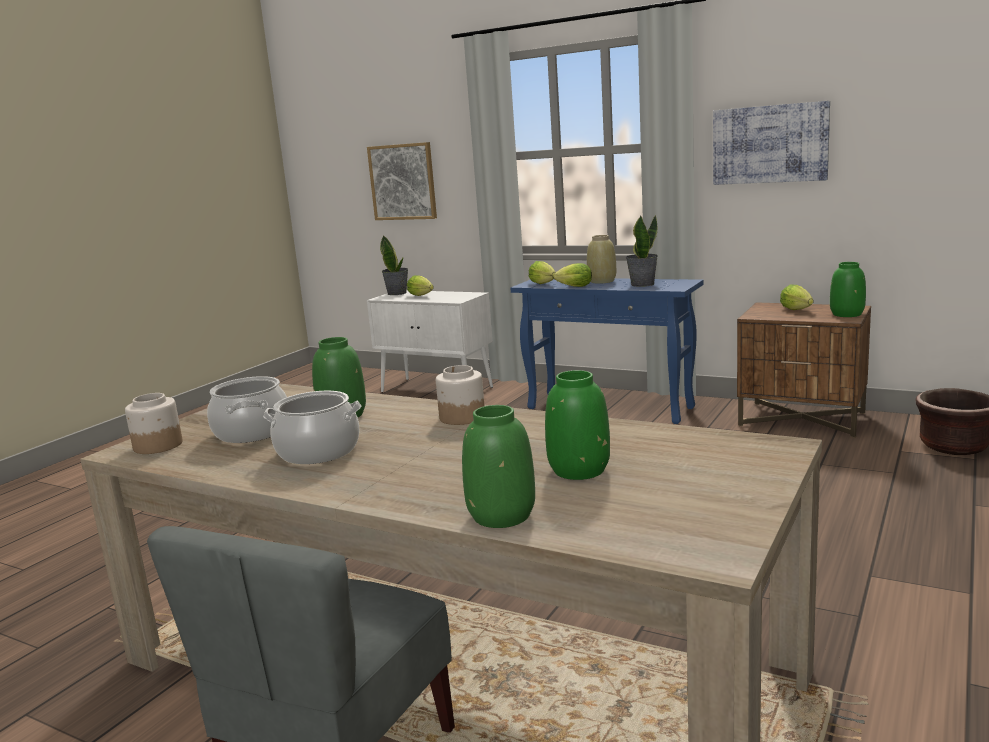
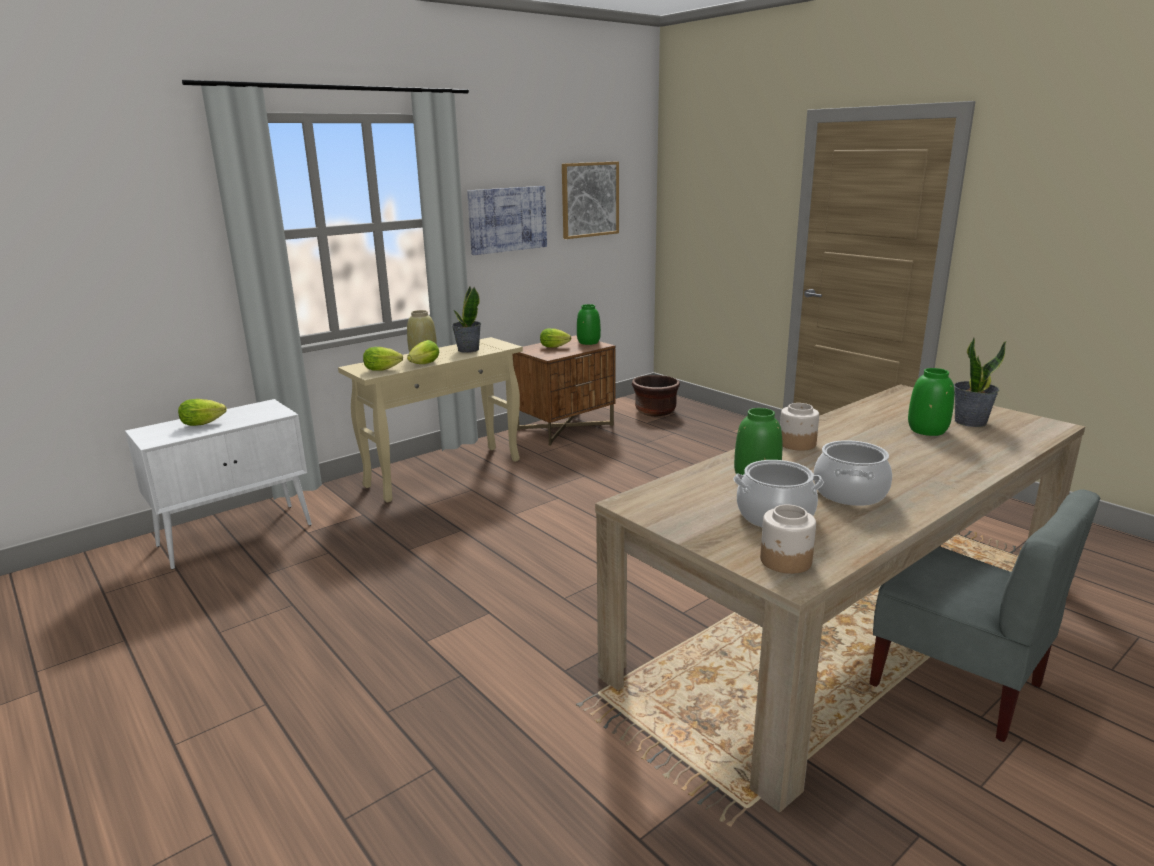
camera: 70 degrees left, 5 degrees up
(397, 293) = (150, 432): potted plant -> potted plant (970, 421)
(403, 182) = (86, 279): picture -> picture (589, 199)
(502, 516) = (997, 455): green vase -> none
(611, 408) = (445, 472): blue console table -> beige console table

